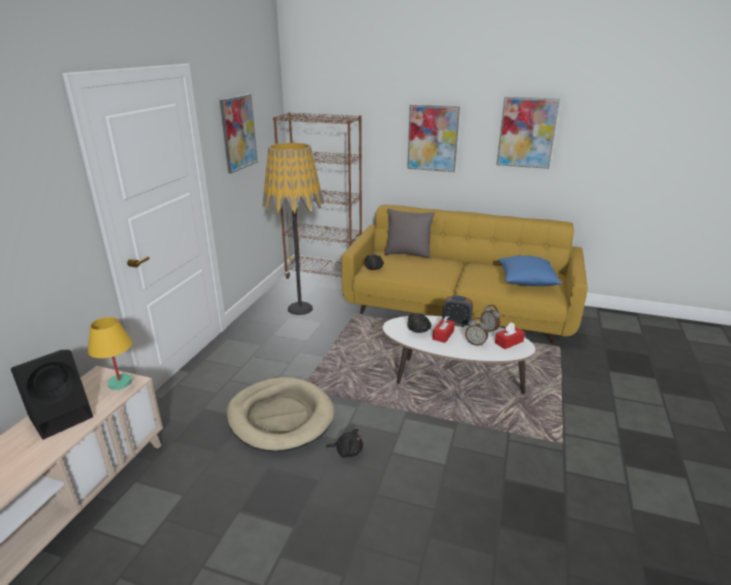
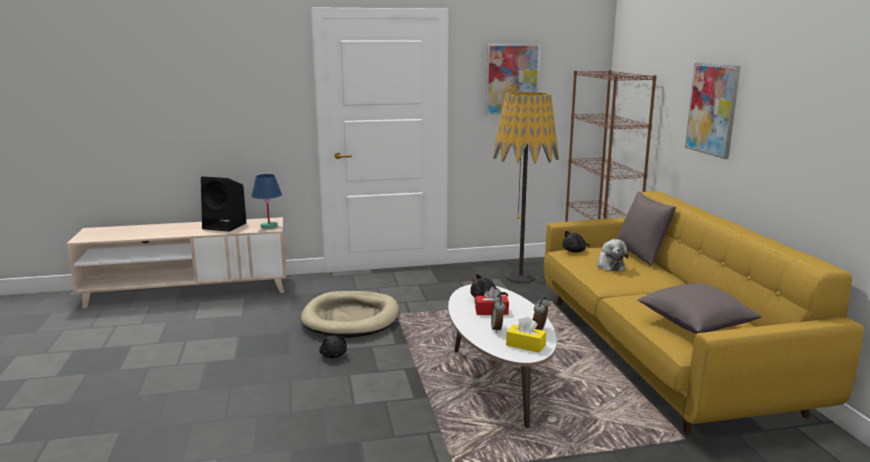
camera: 60 degrees right, 10 degrees down
(120, 383) = (269, 226): yellow table lamp -> blue table lamp
(416, 268) = (609, 265): none -> plush toy
(456, 323) = (527, 313): alarm clock -> none
(509, 342) = (525, 345): red tissue box -> yellow tissue box
(526, 281) = (694, 324): blue pillow -> grey pillow
(527, 133) = (807, 109): picture -> none

